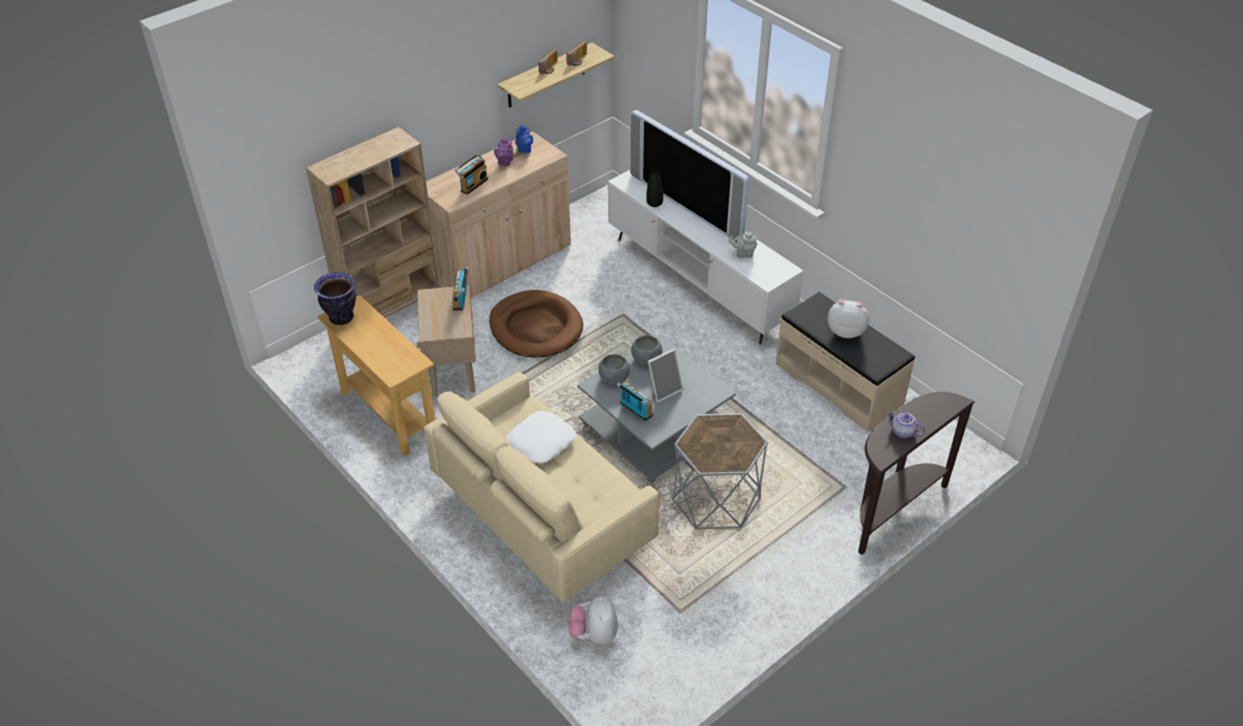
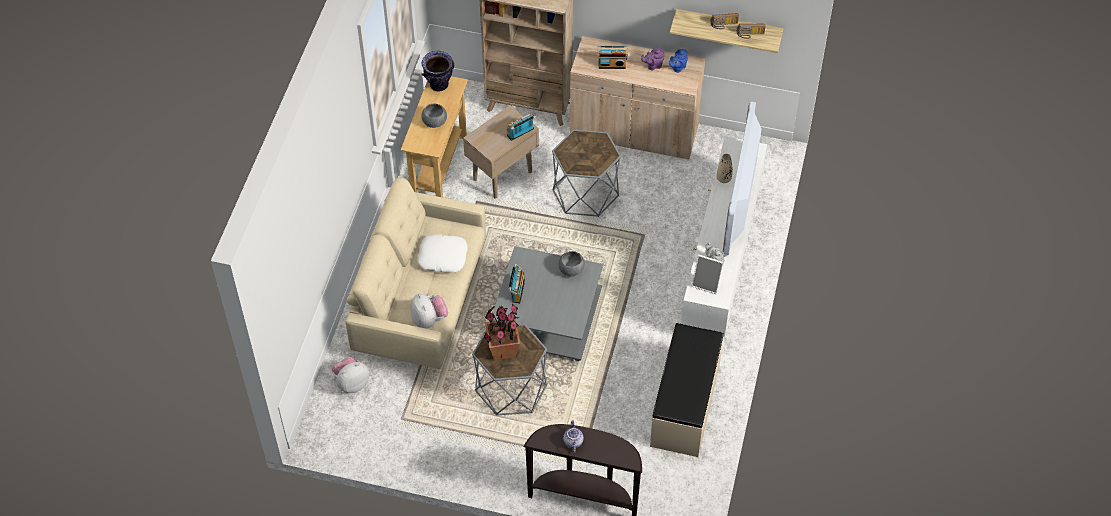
camera: 55 degrees right, 10 degrees up
(536, 327) = (585, 193): brown dog bed -> grey side table
(614, 377) = (537, 262): grey bowl -> grey bowl (434, 122)
(654, 203) = (723, 179): black vase -> beige vase
(664, 389) = (549, 296): picture frame -> picture frame (707, 283)
(715, 446) = (503, 349): none -> potted plant
(845, 331) = (691, 370): plush toy -> plush toy (429, 320)

